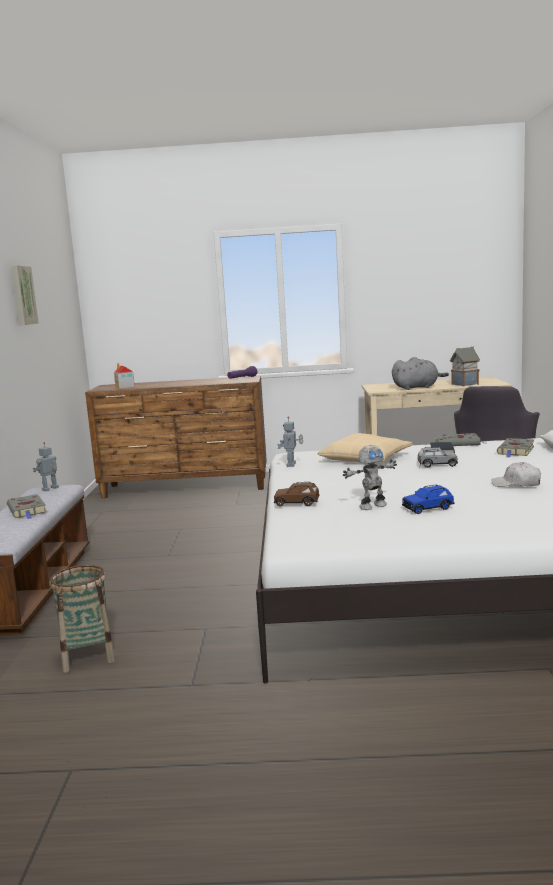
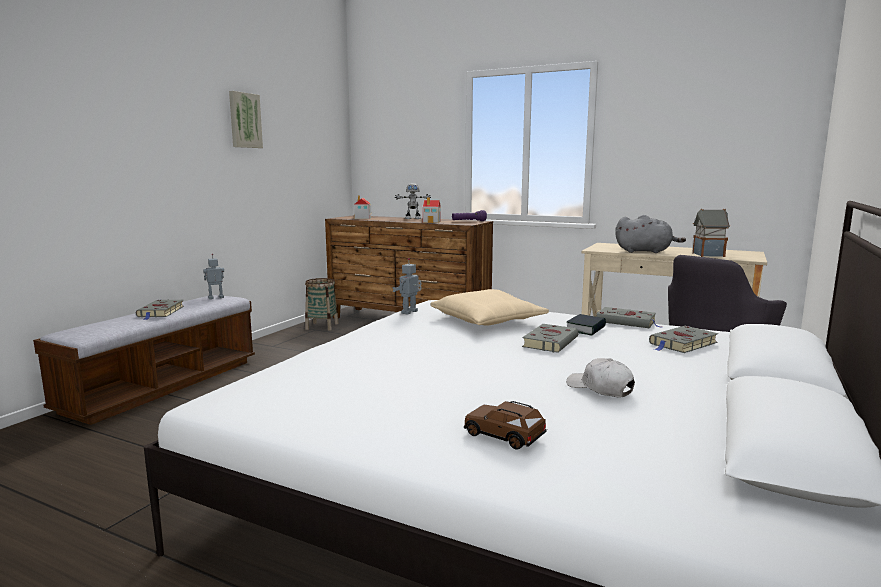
camera: 25 degrees right, 0 degrees up
(87, 656) = (92, 463): basket -> basket (322, 326)
(209, 382) = (432, 222): none -> toy house
(297, 503) = (322, 353): brown toy car -> brown toy car (504, 436)
(372, 506) = (382, 375): toy robot -> toy robot (413, 218)
(428, 508) = (431, 394): blue toy car -> none
(437, 464) = (550, 342): grey toy car -> grey book

